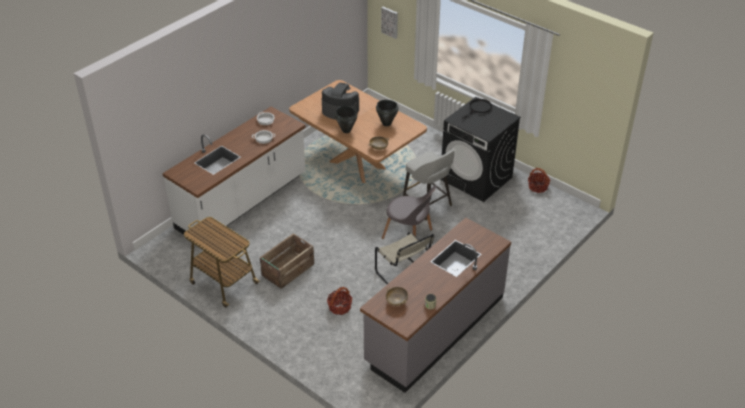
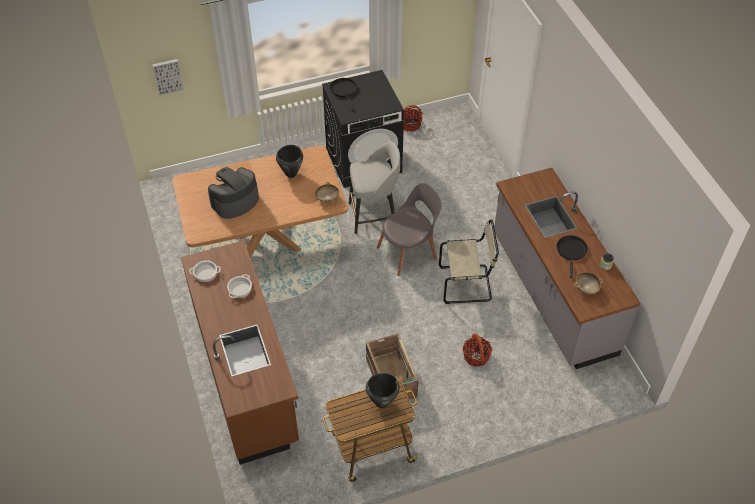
camera: 60 degrees left, 10 degrees up
(242, 202) = (246, 375): white counter -> brown counter
(346, 130) = (275, 211): black cooking pot -> black cooking pot (382, 402)
(428, 281) = (571, 251): none -> black frying pan

